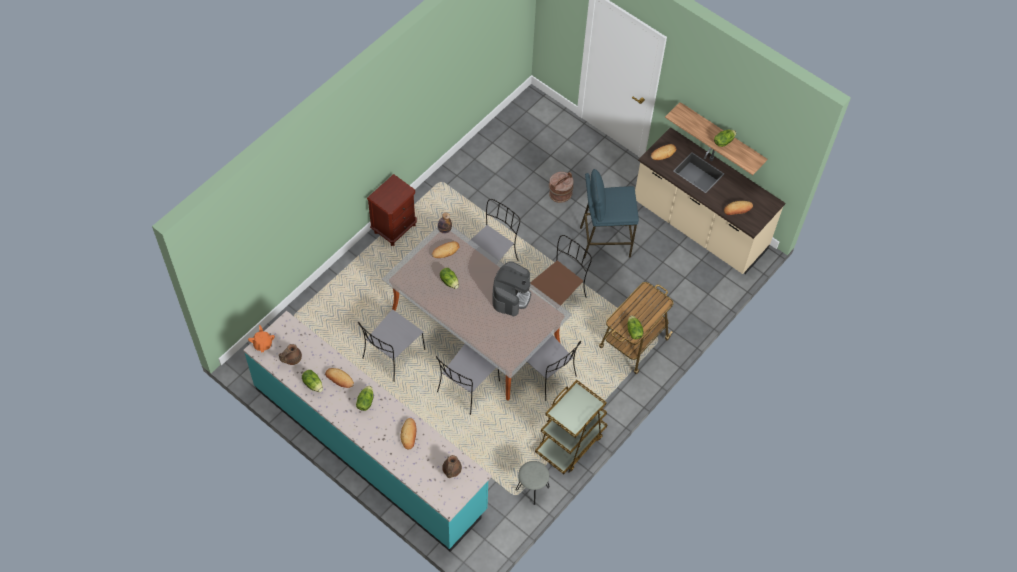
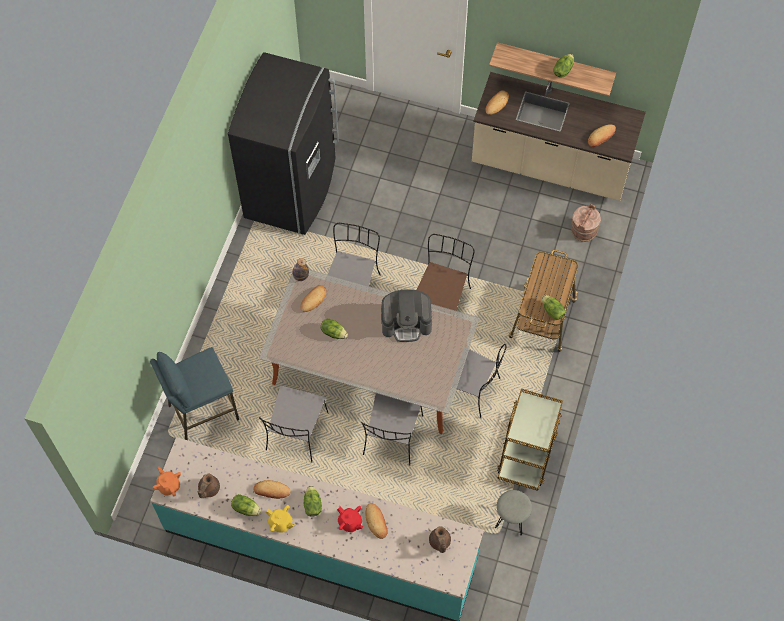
camera: 20 degrees left, 5 degrees up
(334, 405) = (280, 523): none -> yellow teapot
(388, 427) = (350, 522): none -> red teapot
(394, 228) = (231, 290): brown nightstand -> none
(480, 169) = (292, 188): none -> black fridge
(511, 295) = (406, 322): coffee machine -> coffee machine turned 90 degrees clockwise
(560, 194) = (390, 184): brown bucket -> brown bucket (583, 230)
(604, 241) = (461, 219): blue stool -> blue stool (203, 412)

